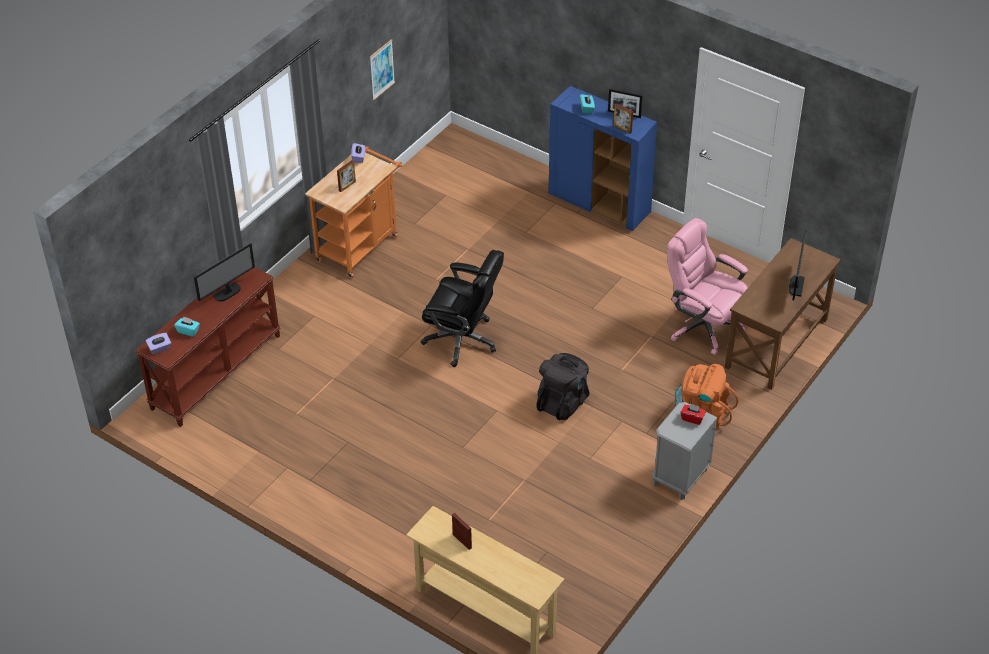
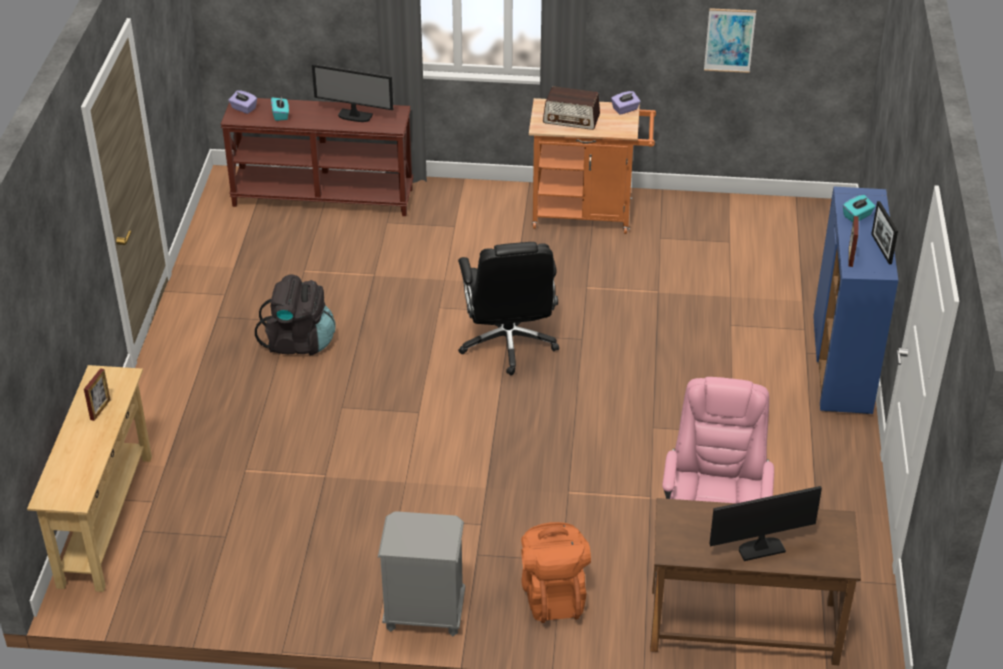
camera: 60 degrees right, 5 degrees down
(347, 186) = (571, 119): picture frame -> radio
(563, 402) = (474, 461): black backpack -> black backpack (299, 342)
(692, 418) = (436, 537): red tissue box -> none

